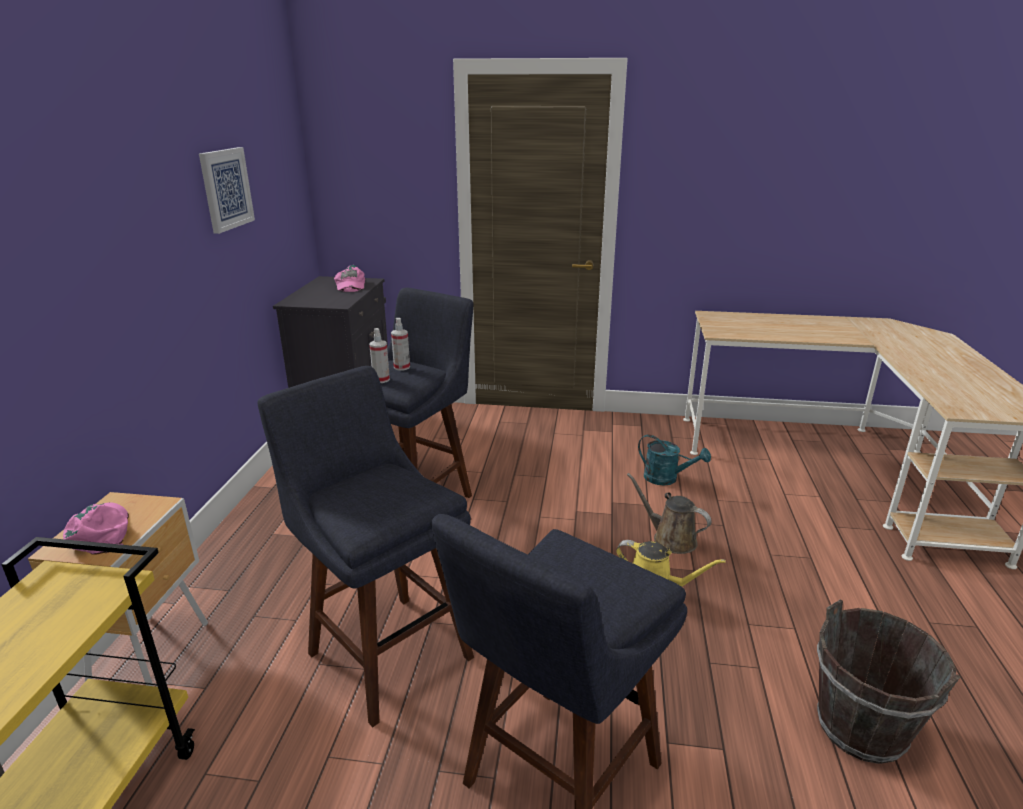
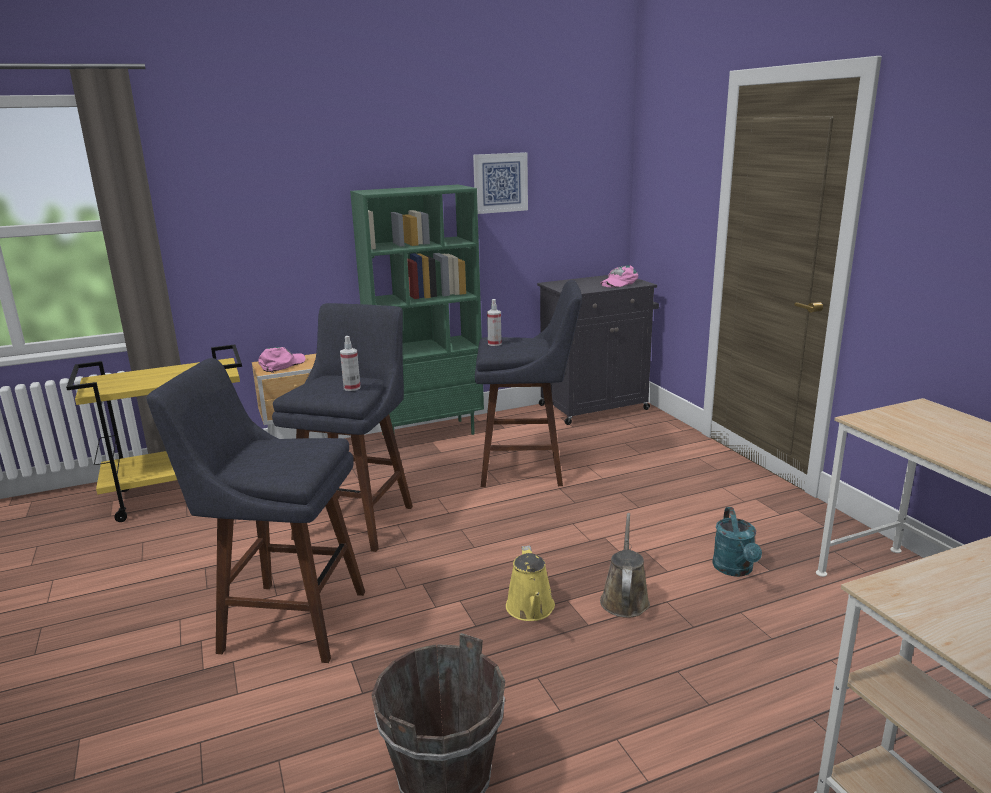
camera: 60 degrees right, 5 degrees down
(250, 529) = (428, 433): none -> green bookcase
(402, 367) = (525, 342): spray bottle -> spray bottle (352, 388)

